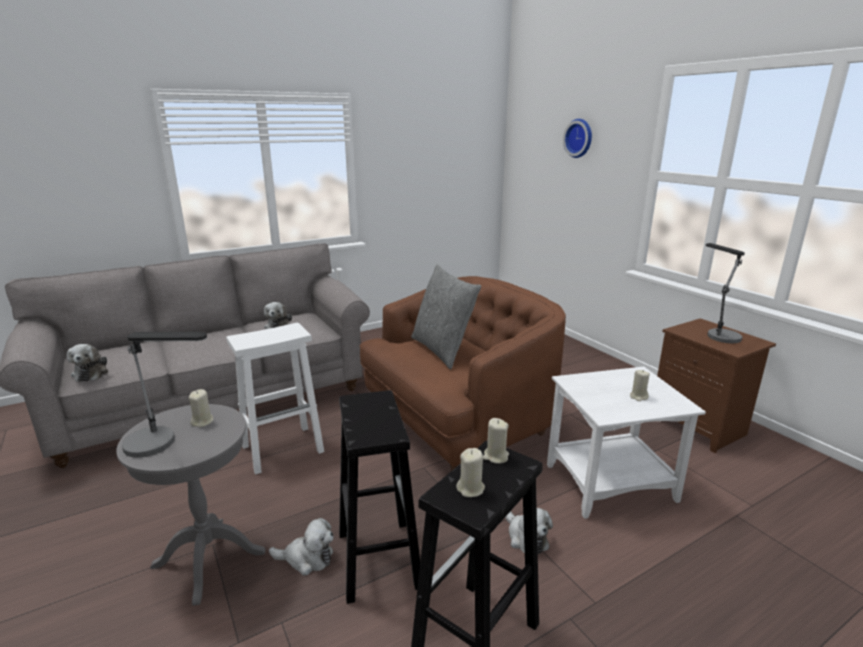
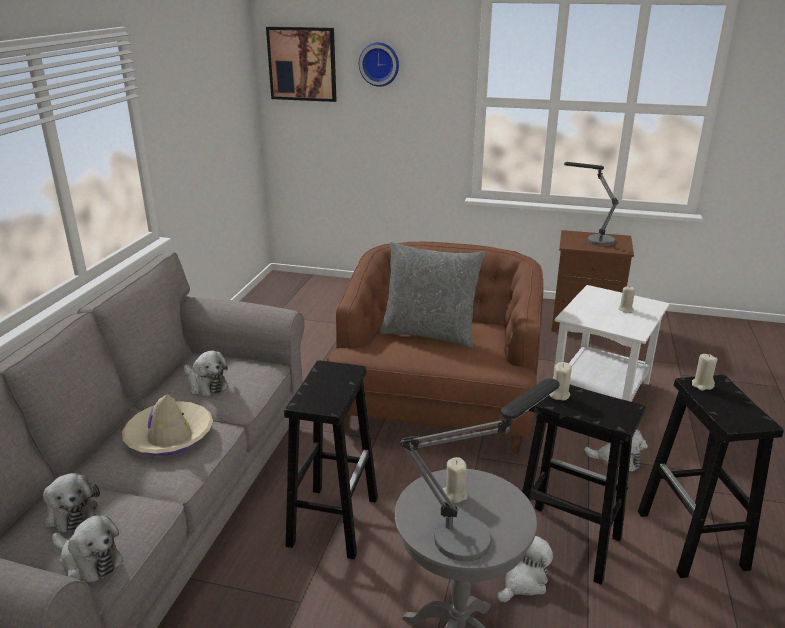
camera: 45 degrees left, 5 degrees up
(127, 352) = (71, 512): none -> plush toy
(221, 342) = (169, 436): none -> beige hat
(284, 448) = (334, 520): white stool -> black stool
(471, 489) = (733, 411): beige candle -> beige candle (559, 394)
(531, 138) = (302, 64): none -> picture

